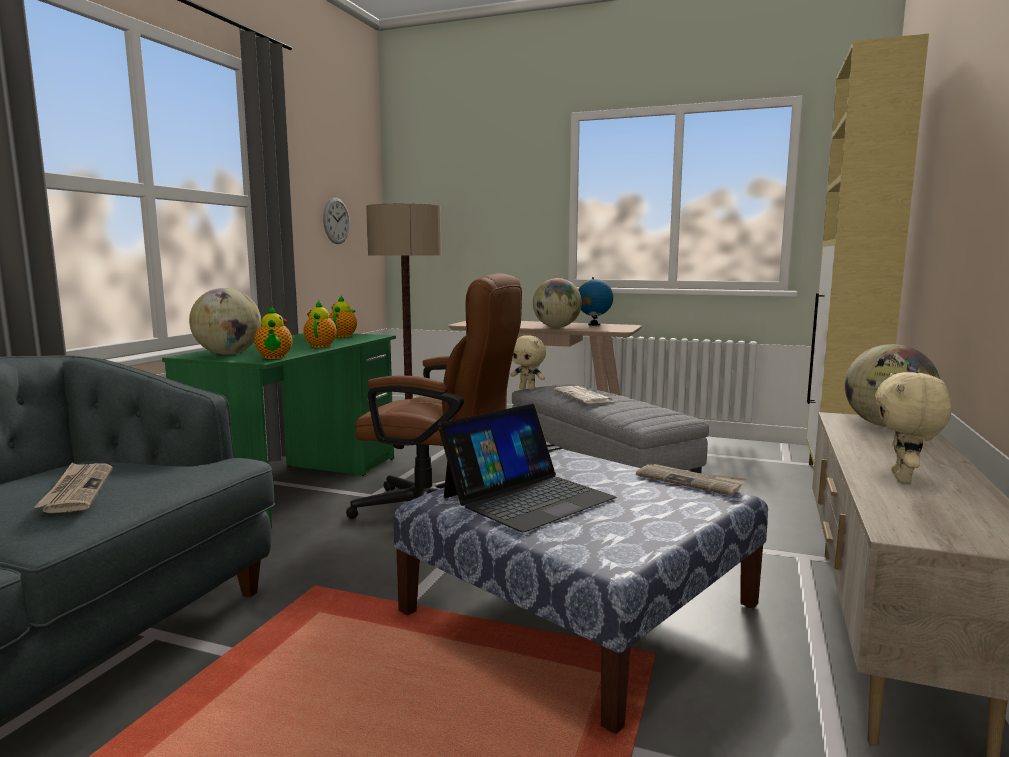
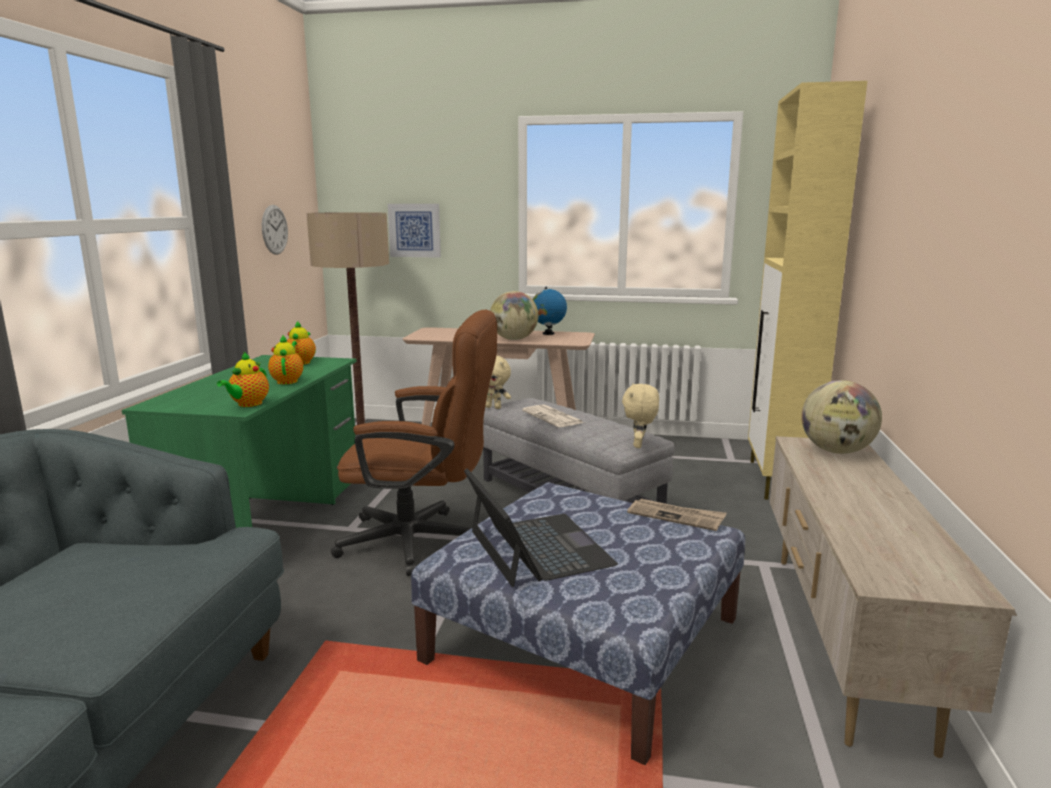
camera: 10 degrees left, 5 degrees up
(77, 490) = (99, 593): newspaper -> none
(228, 354) = (194, 400): globe -> none
(274, 357) = (248, 404): teapot -> teapot turned 45 degrees clockwise
(470, 226) = (414, 230): none -> picture
(527, 497) = (538, 548): laptop -> laptop turned 60 degrees counterclockwise
(904, 478) = (866, 517): beige plush toy -> beige plush toy (639, 445)

